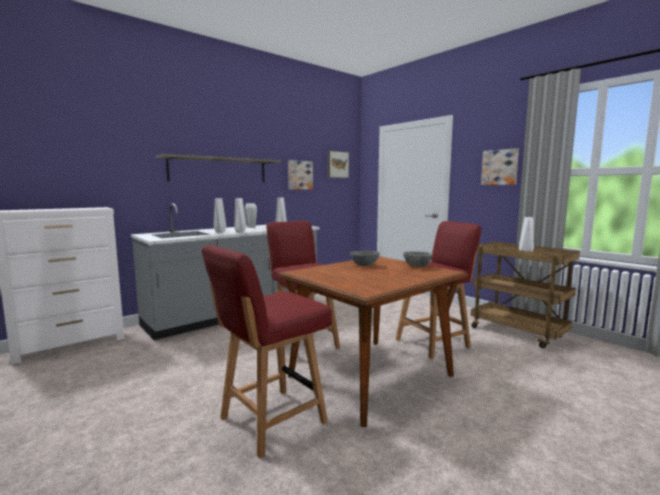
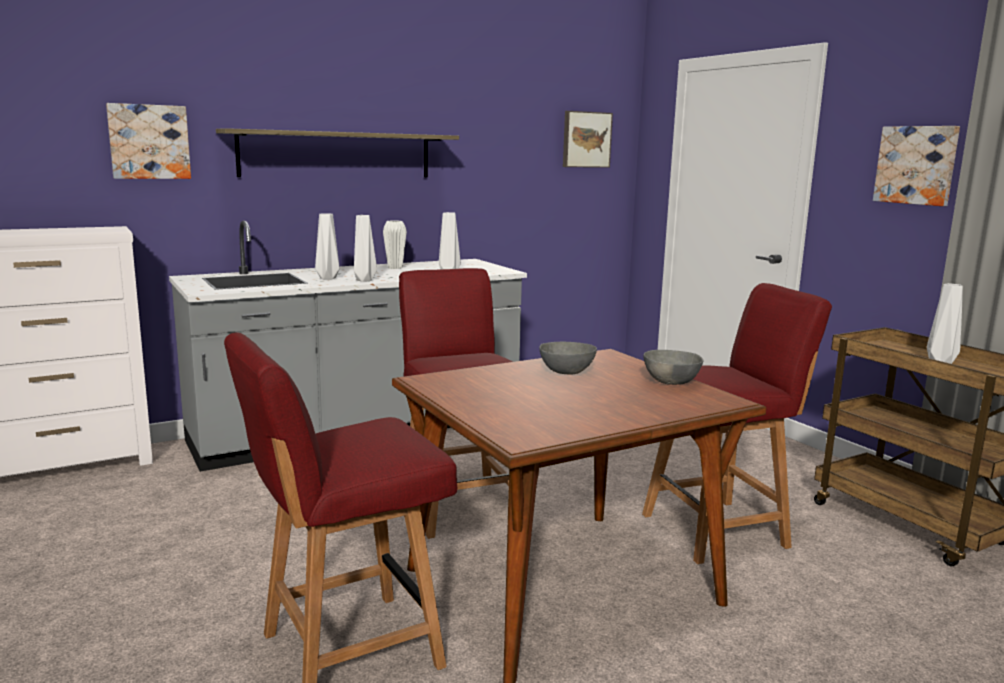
camera: 10 degrees right, 5 degrees up
(299, 175) = (502, 162): picture -> picture (149, 142)

